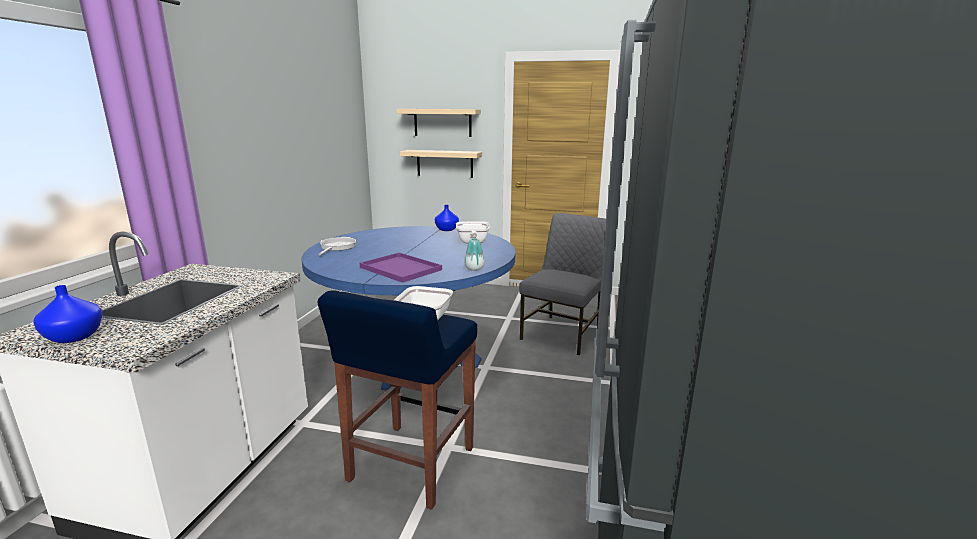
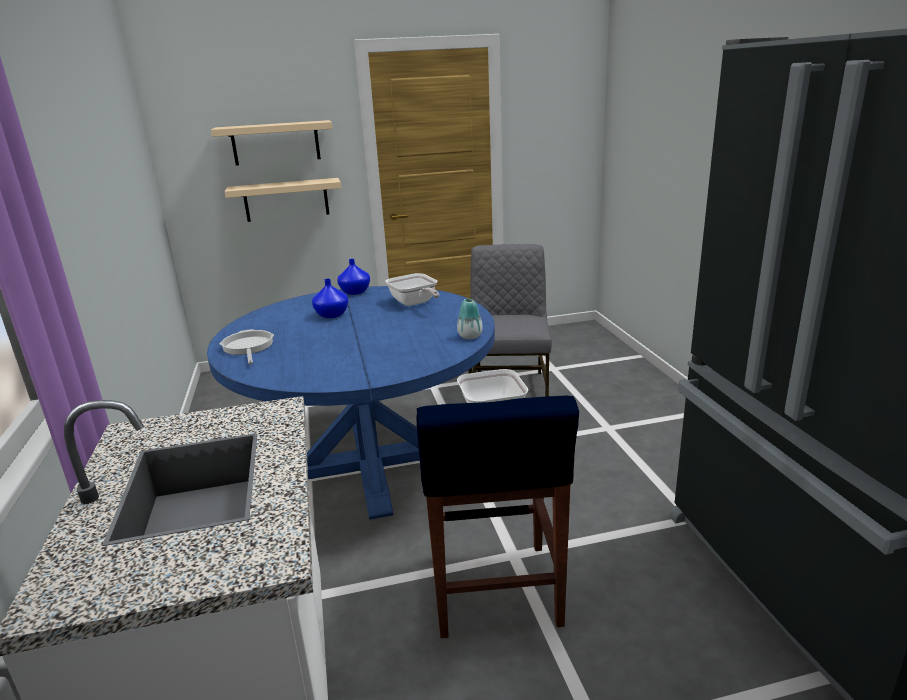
camera: 25 degrees left, 5 degrees up
(75, 337) = (151, 580): blue vase -> blue vase (332, 315)
(399, 268) = (381, 357): purple tray -> none

